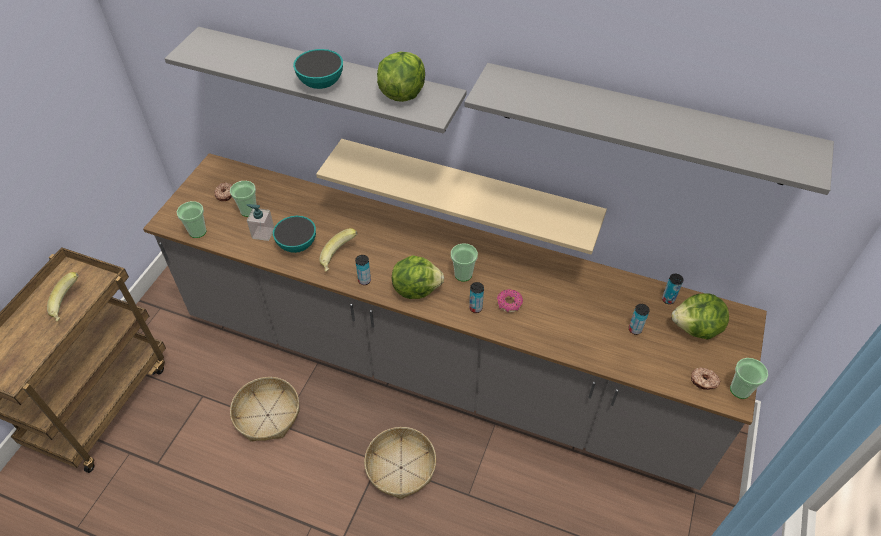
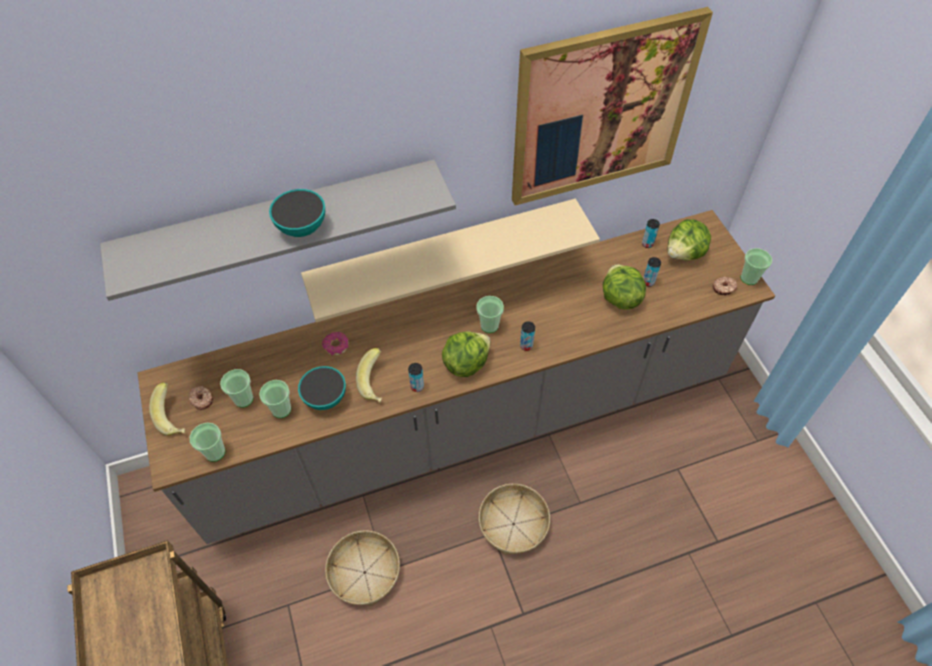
camera: 40 degrees left, 5 degrees up
(69, 305) = (141, 617): banana -> banana (174, 417)
(263, 233) = (281, 409): soap dispenser -> cup
(402, 93) = (385, 194): lettuce -> lettuce (620, 298)
(509, 304) = (546, 325): donut -> donut (336, 346)
(644, 124) = (602, 110): grey shelf -> picture

